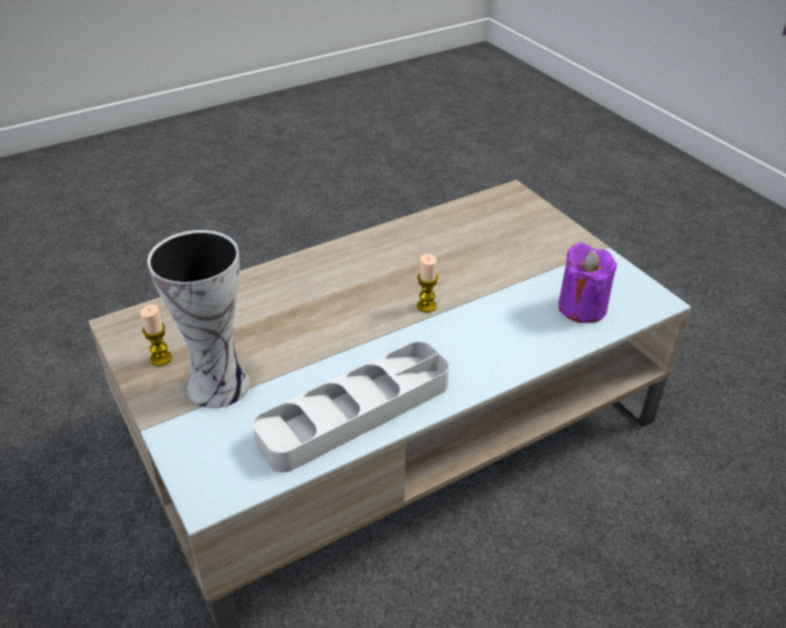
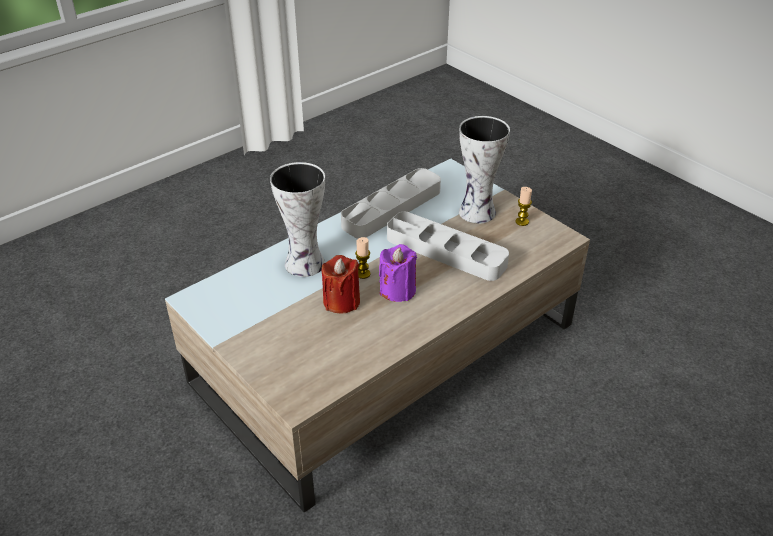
camera: 170 degrees right, 0 degrees up
(302, 324) = (445, 251): none -> grey tray
(459, 275) = (341, 301): none -> red candle
(508, 328) = (304, 265): none -> vase
(582, 307) = (248, 286): purple candle -> purple candle (397, 290)

